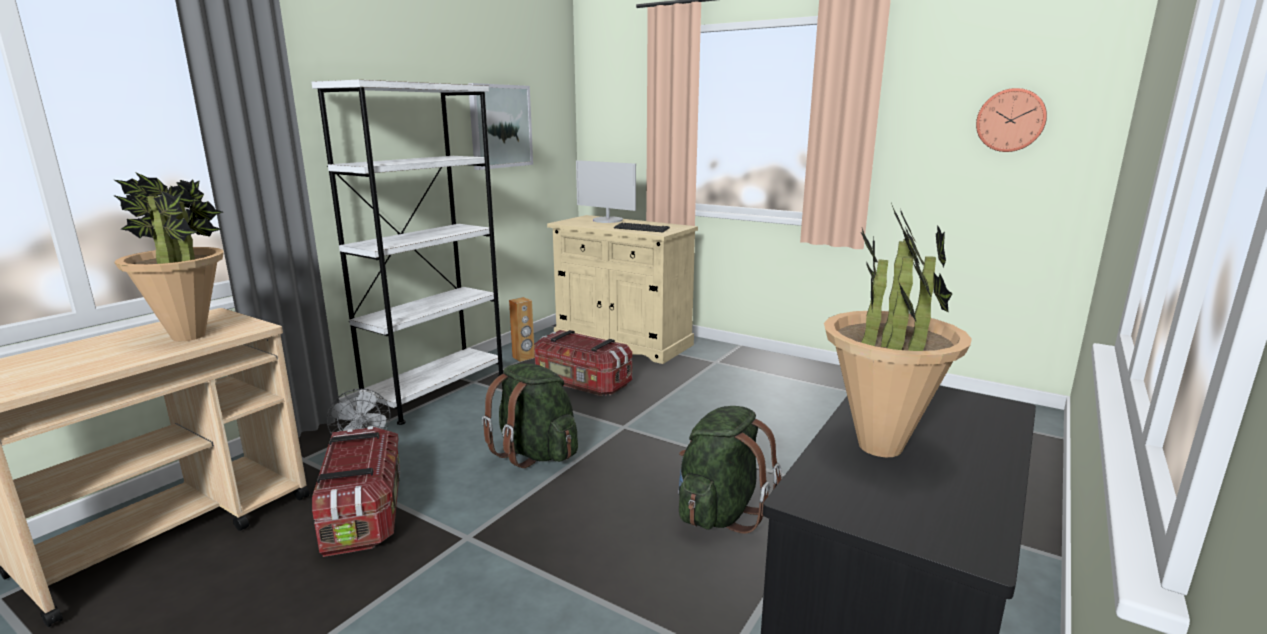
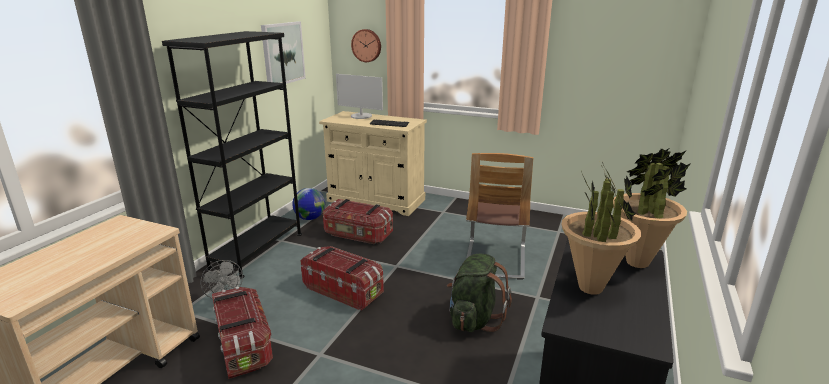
camera: 10 degrees left, 5 degrees up
(189, 336) = (117, 242): potted plant -> potted plant (637, 262)
(436, 391) = (257, 250): white bookcase -> black bookcase
(523, 357) = (310, 218): brown speaker -> globe
(535, 453) = (344, 290): green backpack -> storage box
(777, 430) = (495, 259): none -> chair
(1011, 120) = (629, 52): wall clock -> wall clock (367, 45)

